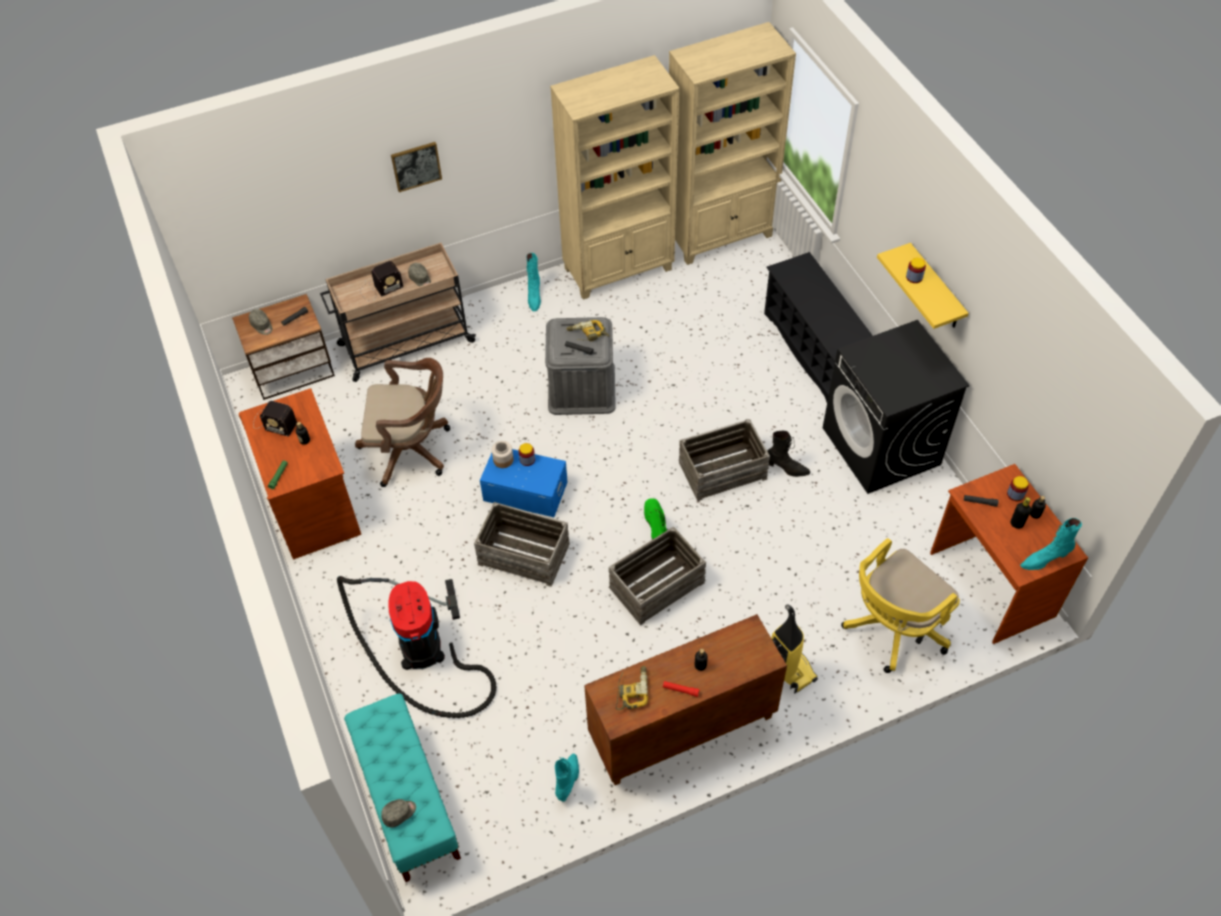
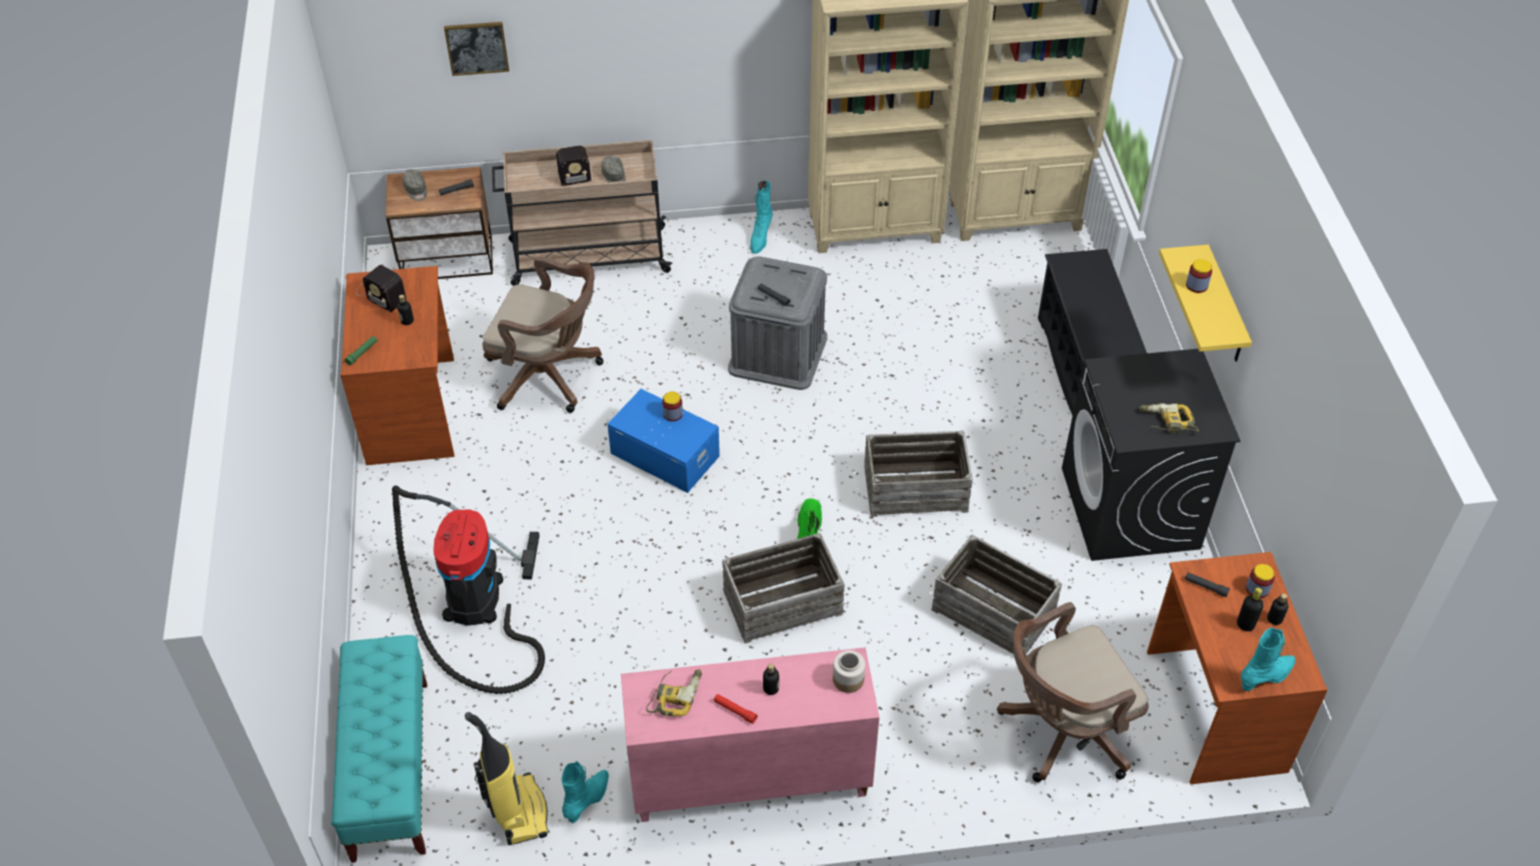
camera: 15 degrees right, 5 degrees down
(399, 813) = (358, 770): grey cap -> none
(416, 166) = (634, 36): picture -> picture (477, 47)
(503, 460) = (644, 408): jar -> jar (848, 680)
(524, 553) = (636, 525): crate -> crate (994, 611)
(587, 334) = (790, 283): power drill -> power drill (1167, 422)
(682, 730) = (748, 780): brown cabinet -> pink cabinet
(786, 469) = (997, 506): black boot -> none
(787, 668) = (909, 742): vacuum cleaner -> vacuum cleaner (518, 811)
(892, 629) = (1062, 731): yellow office chair -> brown office chair
(1044, 560) = (1266, 677): turquoise boot -> turquoise boot turned 150 degrees clockwise

